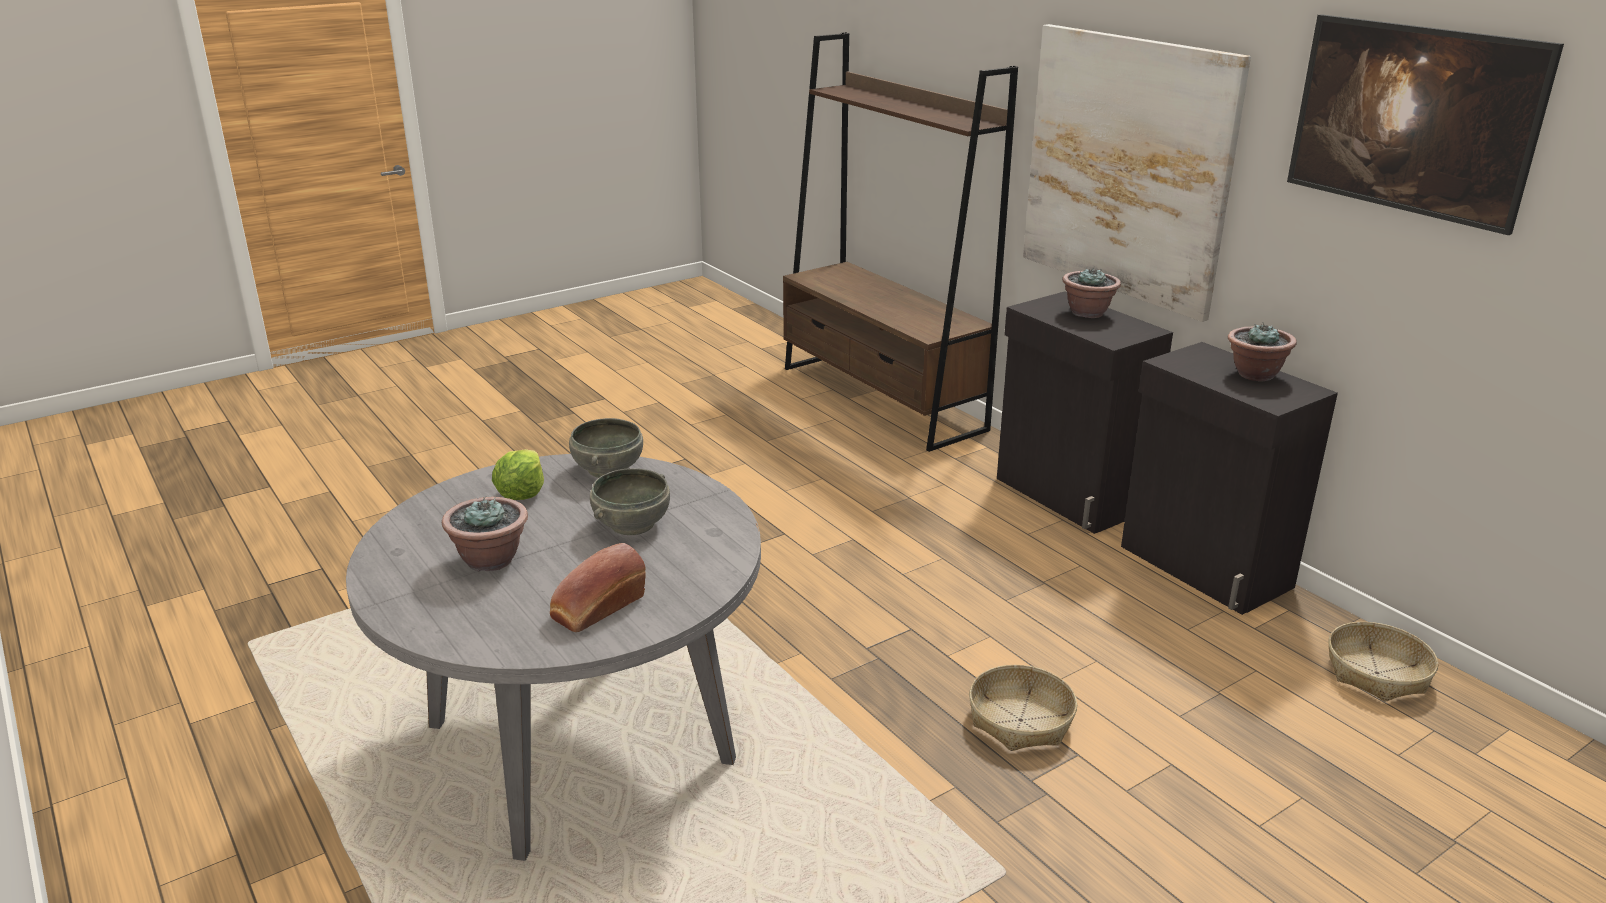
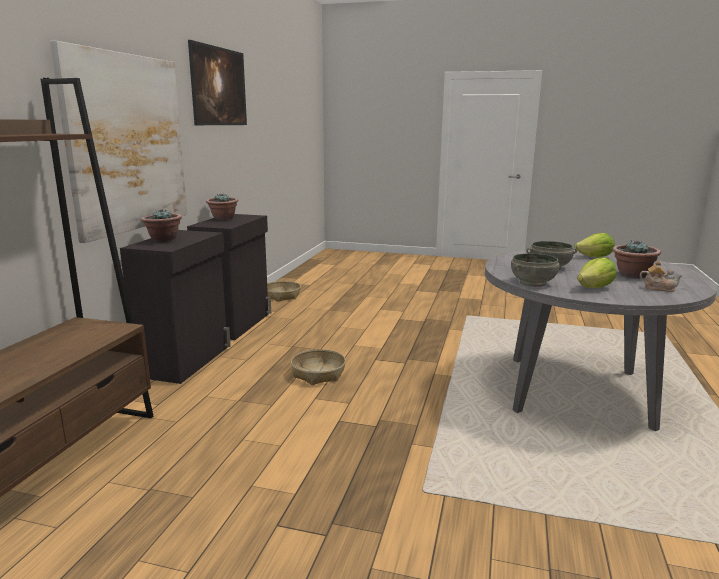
camera: 130 degrees left, 10 degrees down
(435, 534) = (658, 288): none -> teapot
(596, 608) = (595, 257): bread -> lettuce
(1021, 720) = (397, 329): basket -> basket (318, 373)

